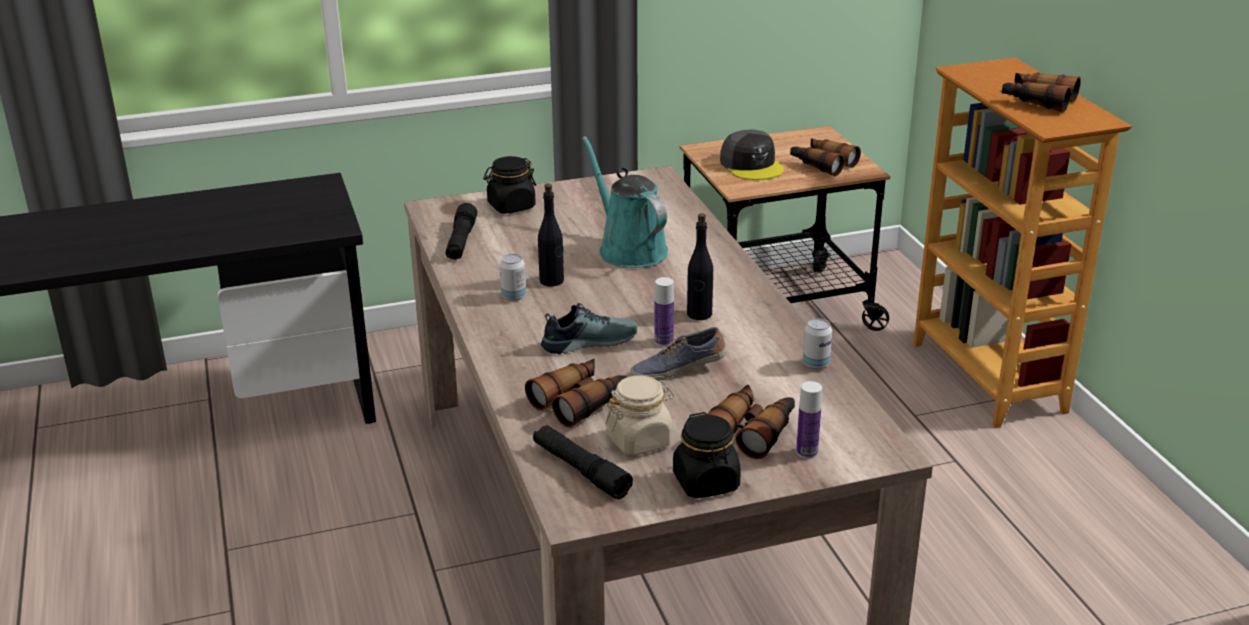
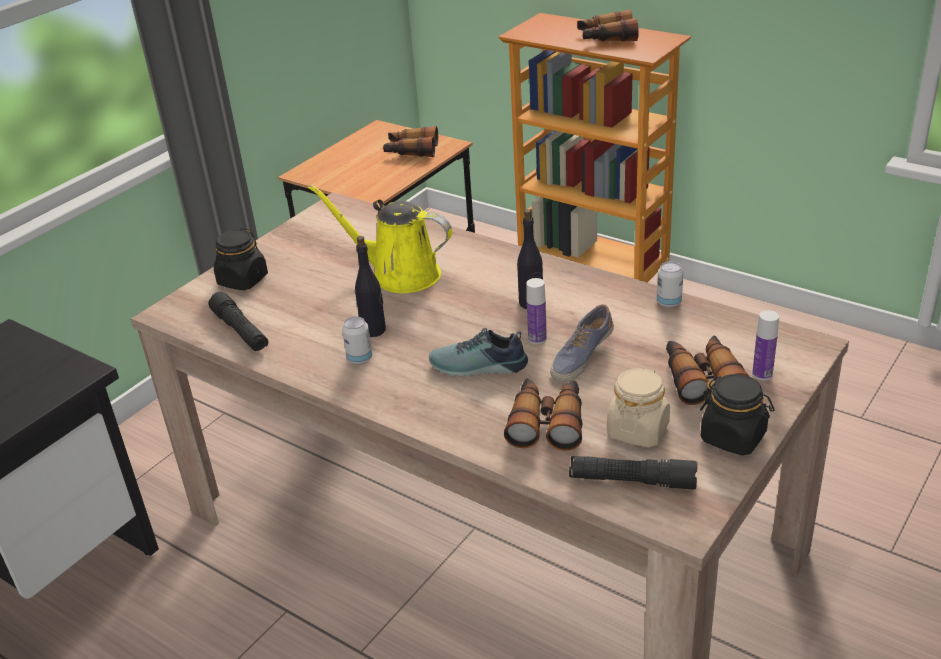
camera: 35 degrees left, 5 degrees up
(588, 341) = (478, 367): shoe -> shoe turned 120 degrees counterclockwise
(629, 249) = (399, 274): turquoise watering can -> yellow watering can
(751, 165) = (359, 172): grey cap -> none

